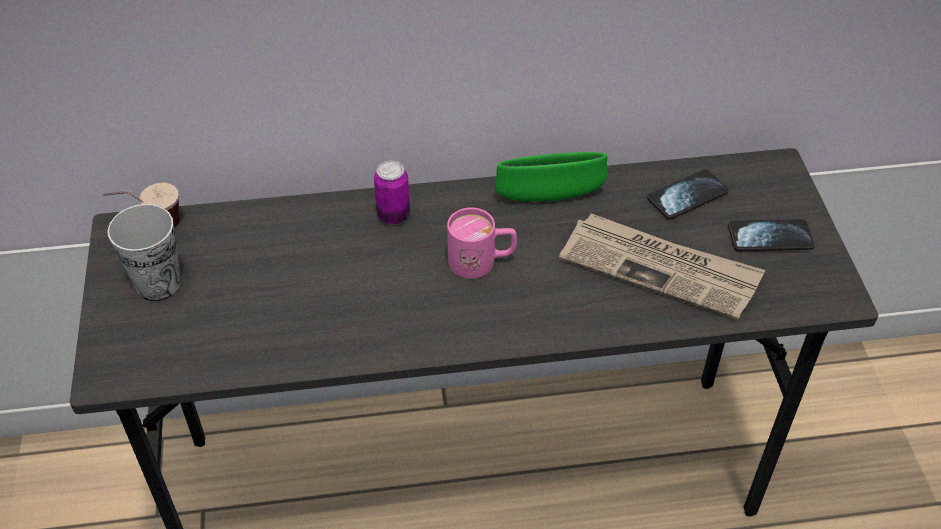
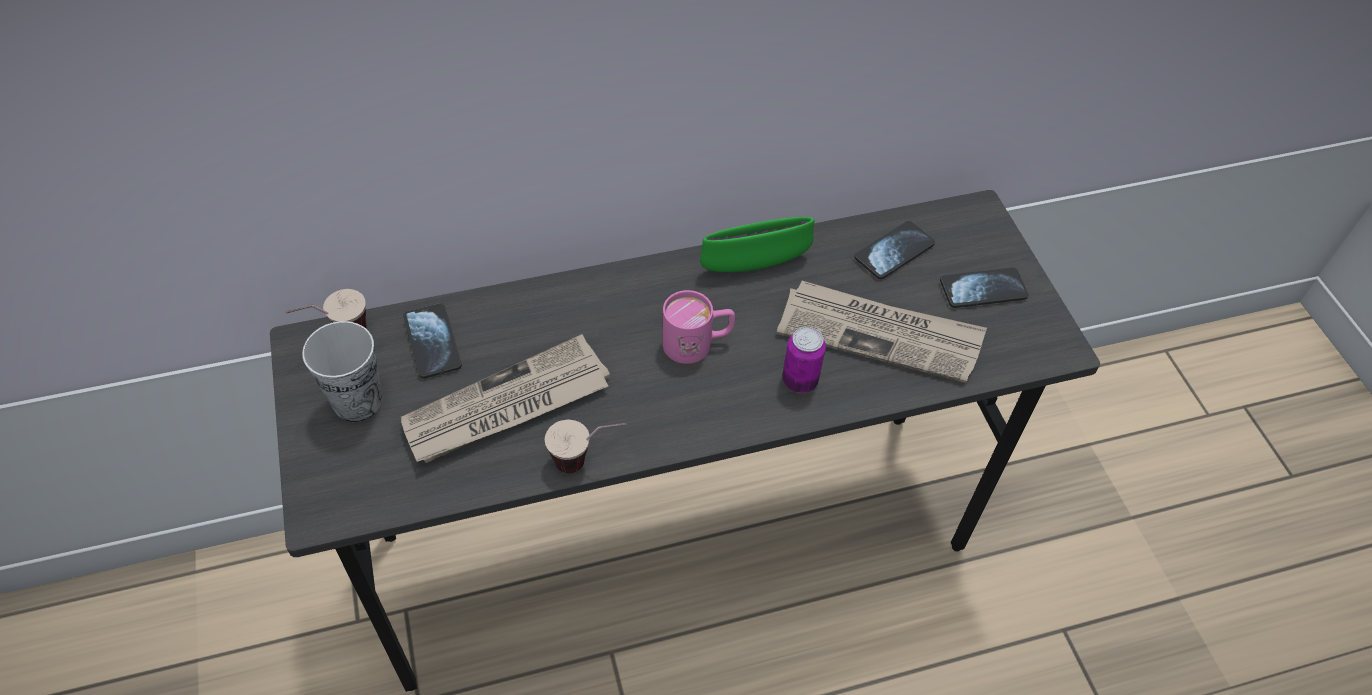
camera: 10 degrees left, 5 degrees up
(236, 239) = (432, 342): none -> phone
(293, 300) = (507, 406): none -> newspaper
(358, 356) = (587, 462): none -> cup
(393, 215) = (596, 300): can -> can (800, 380)

